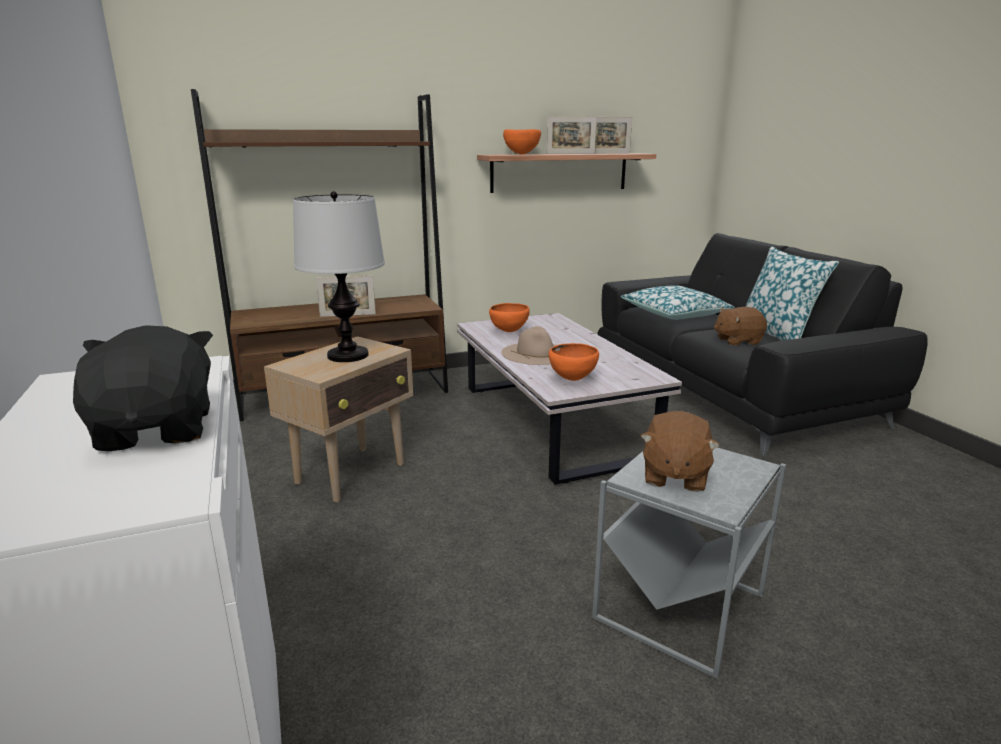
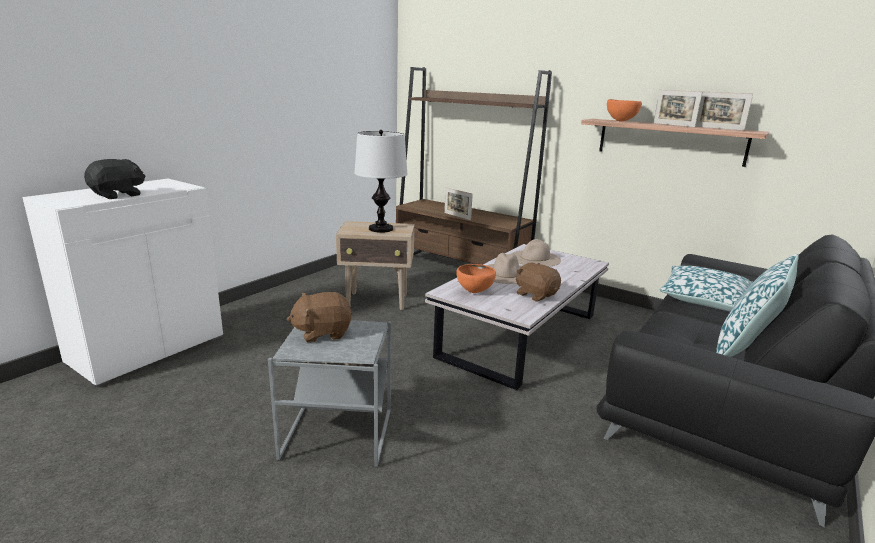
camera: 55 degrees right, 0 degrees up
(509, 331) = (535, 258): orange bowl -> beige hat
(737, 341) = (683, 334): brown plush toy -> brown plush toy (536, 295)

